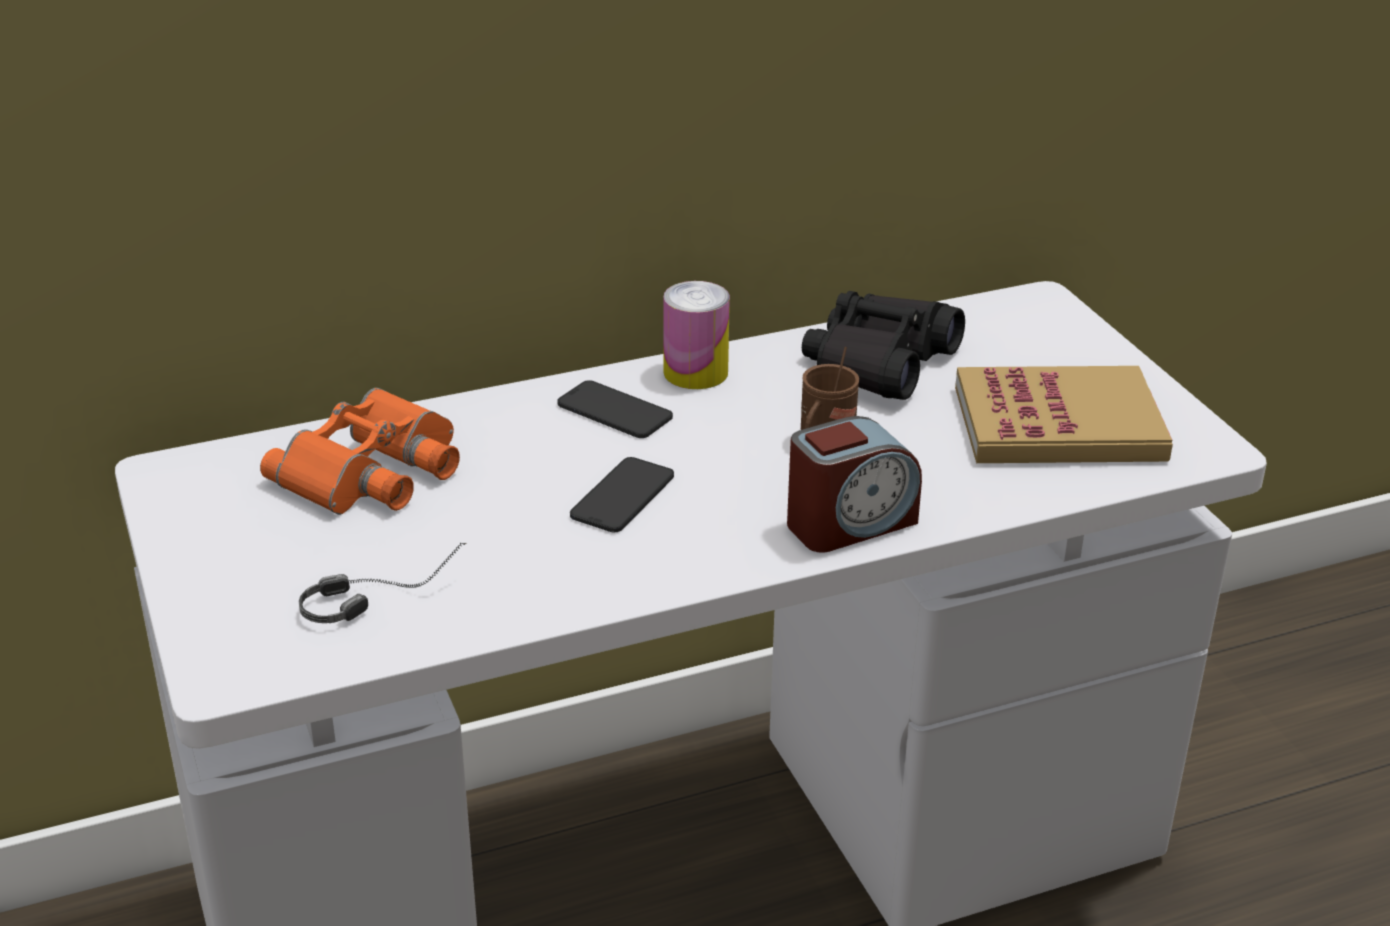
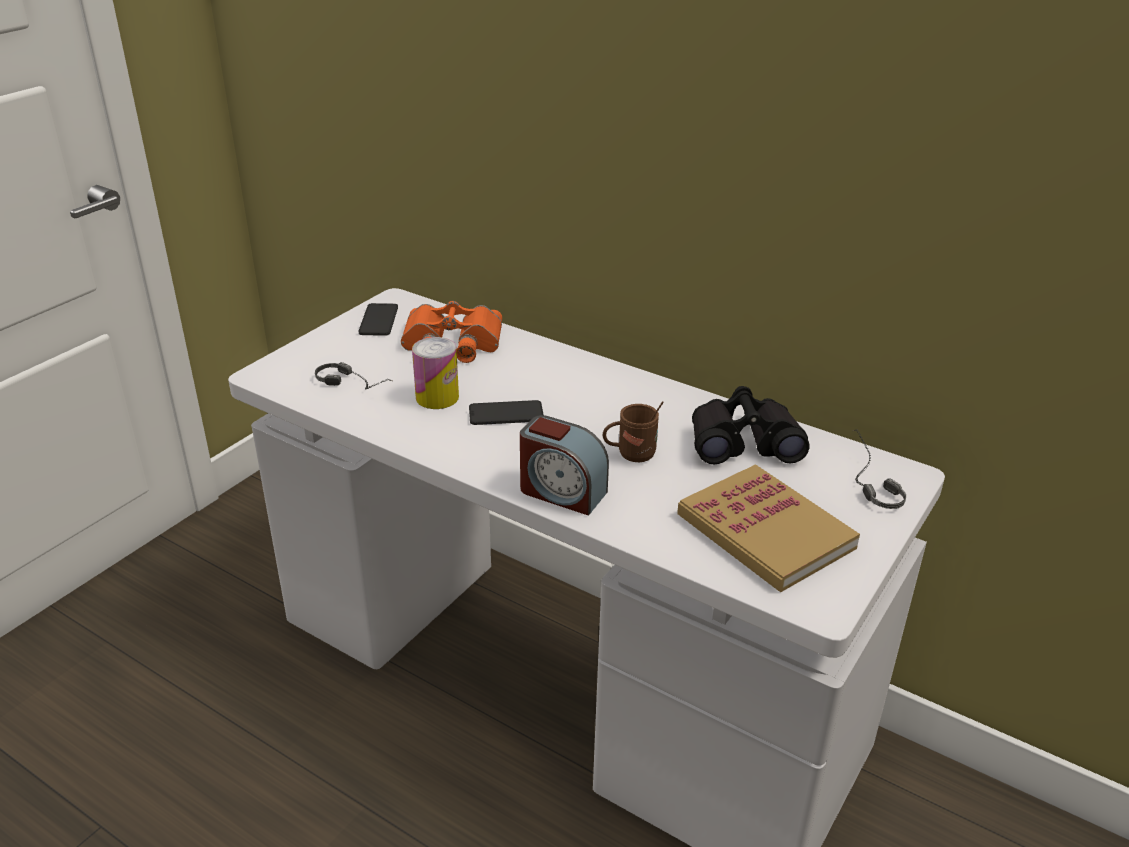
camera: 55 degrees right, 0 degrees up
(614, 411) = (581, 382): phone -> phone (378, 320)
(695, 372) = (650, 390): can -> can (437, 397)
(1027, 327) = (866, 481): none -> headphones

